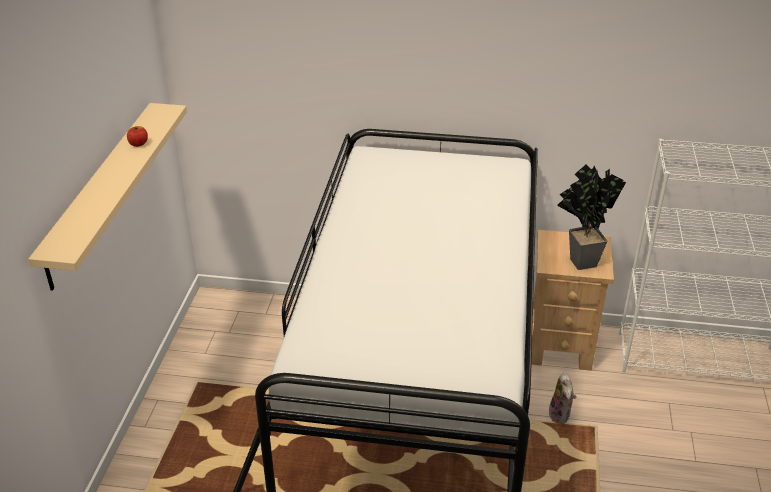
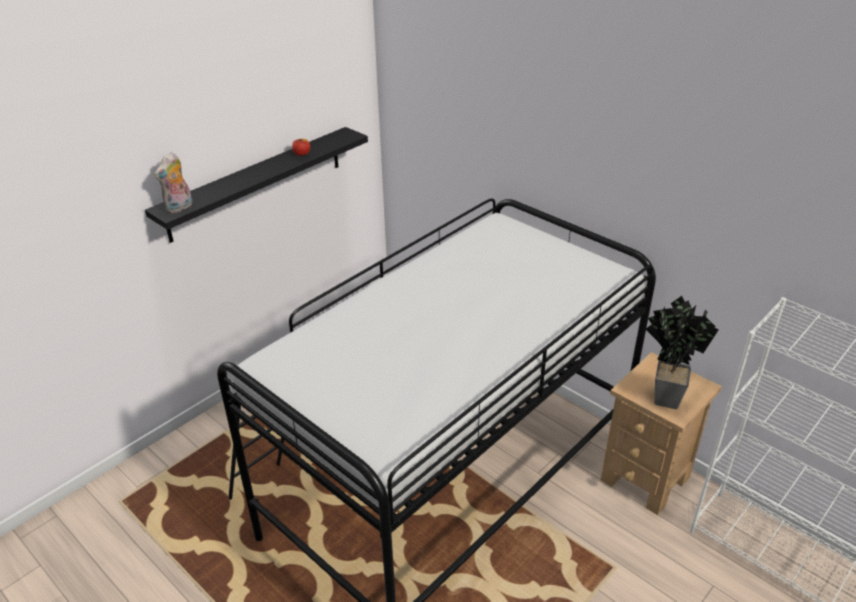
camera: 35 degrees right, 0 degrees up
(101, 192) = (257, 183): beige shelf -> black shelf
(561, 415) = (590, 540): plush toy -> plush toy (180, 208)

